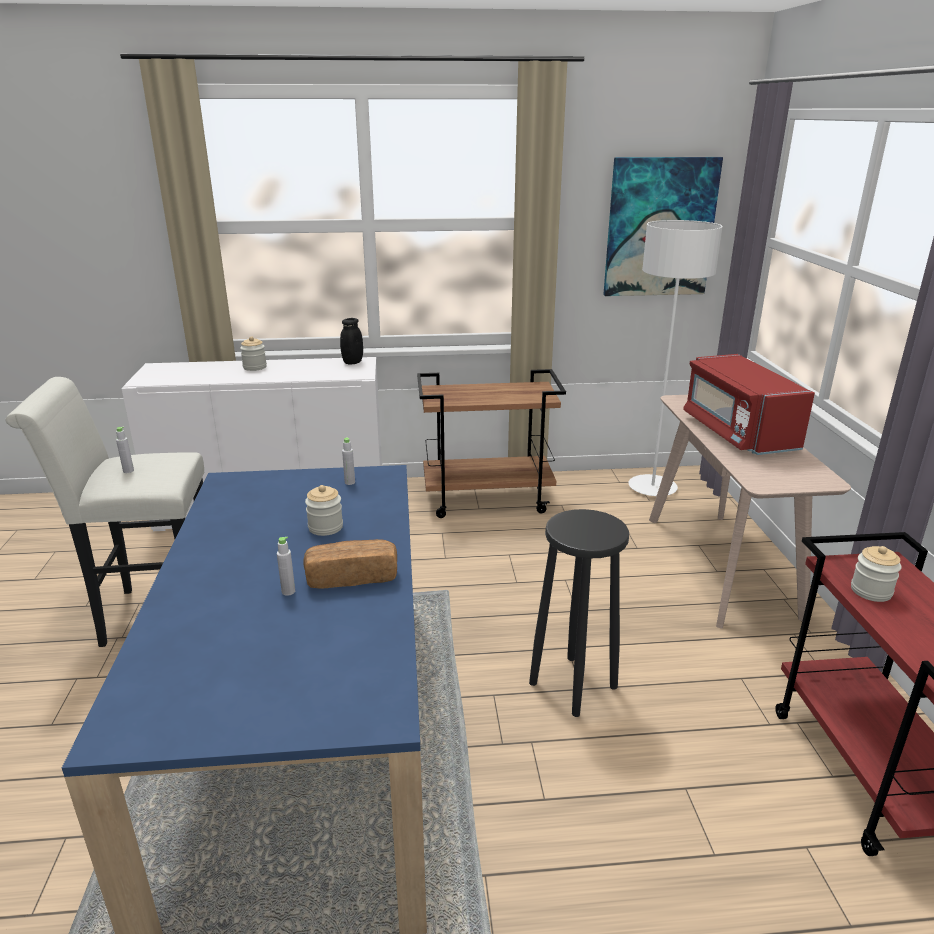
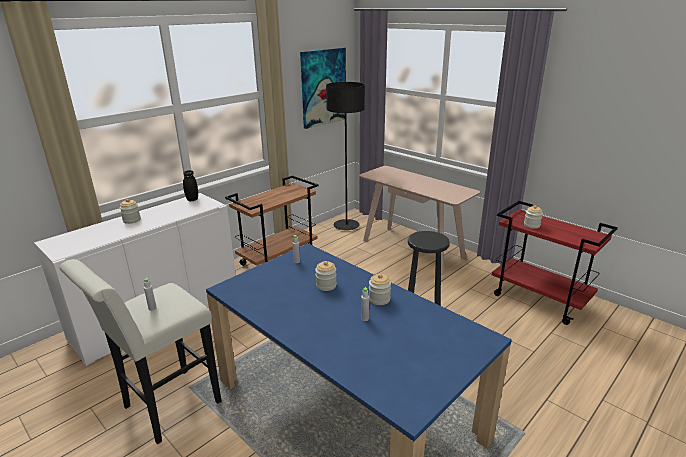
camera: 40 degrees left, 0 degrees up
(352, 577) = (379, 299): bread -> jar
(652, 488) = (346, 226): white floor lamp -> black floor lamp
(737, 432) = (413, 182): red microwave -> none

